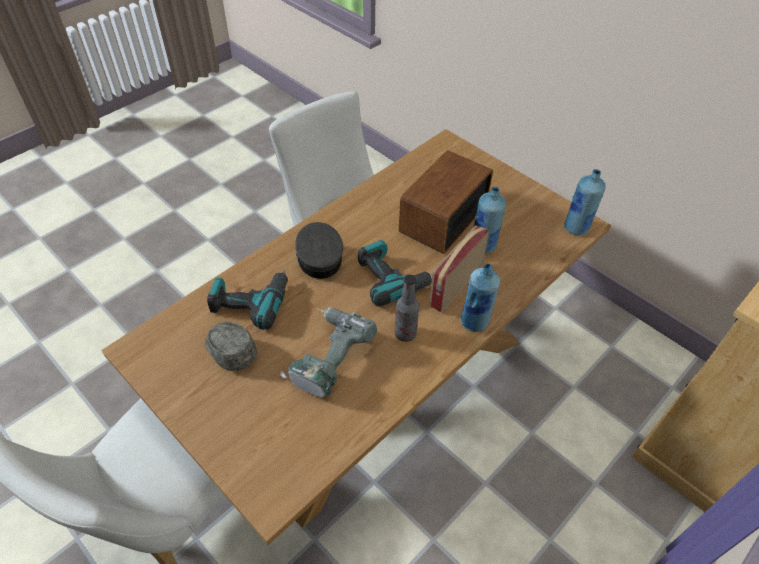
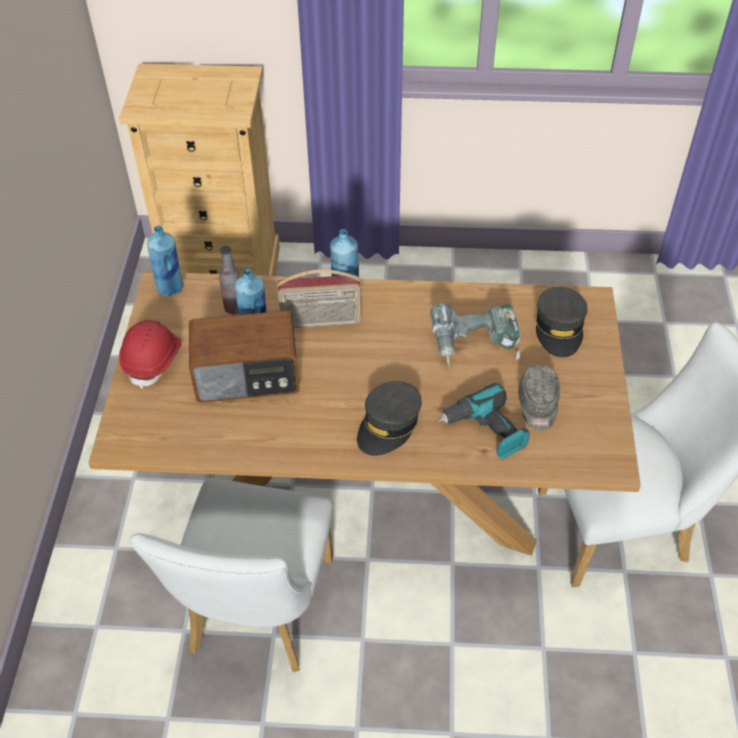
camera: 130 degrees left, 0 degrees up
(274, 437) = (559, 329): none -> grey cap
(391, 278) = (357, 362): power drill -> none
(405, 334) = (401, 320): bottle -> bottle (234, 308)
(504, 186) = (153, 360): none -> red hard hat

